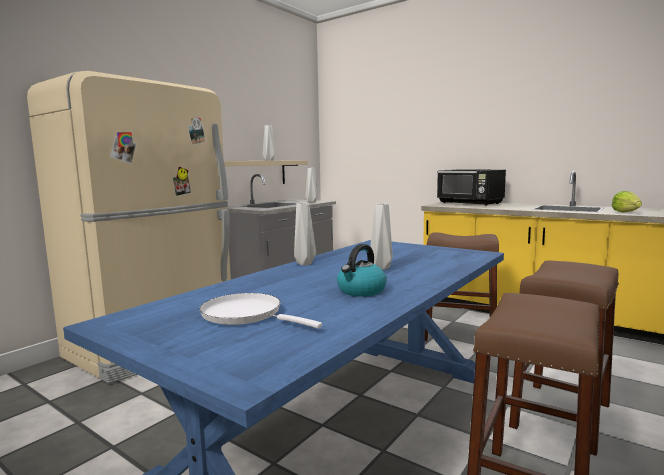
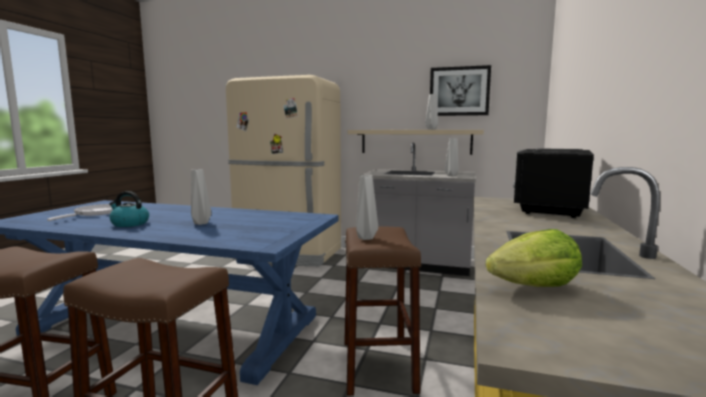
camera: 70 degrees right, 0 degrees up
(272, 124) = (459, 91): none -> picture
(304, 263) = (221, 209): grey vase -> grey vase (366, 237)

